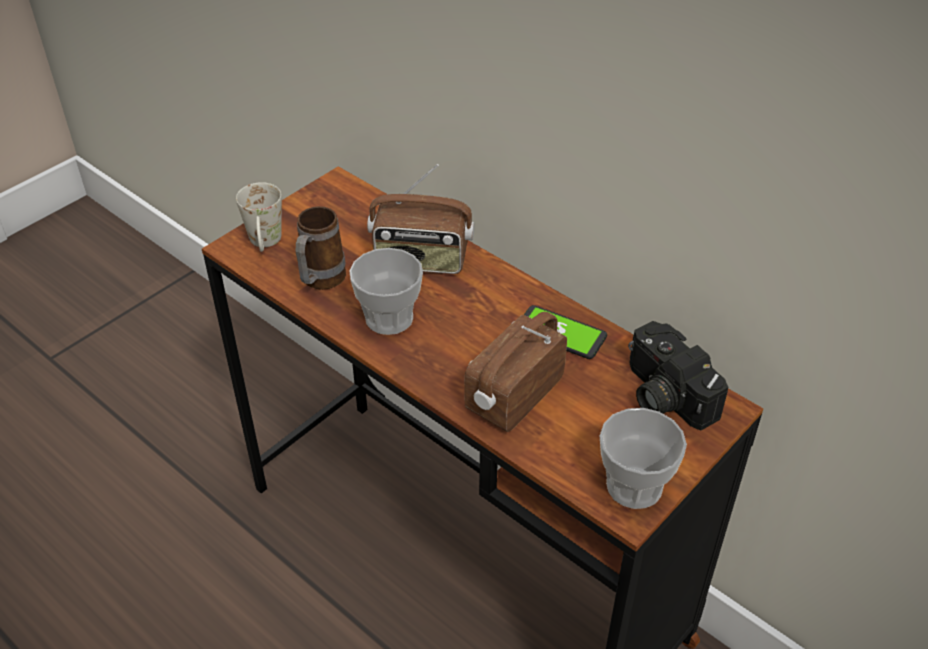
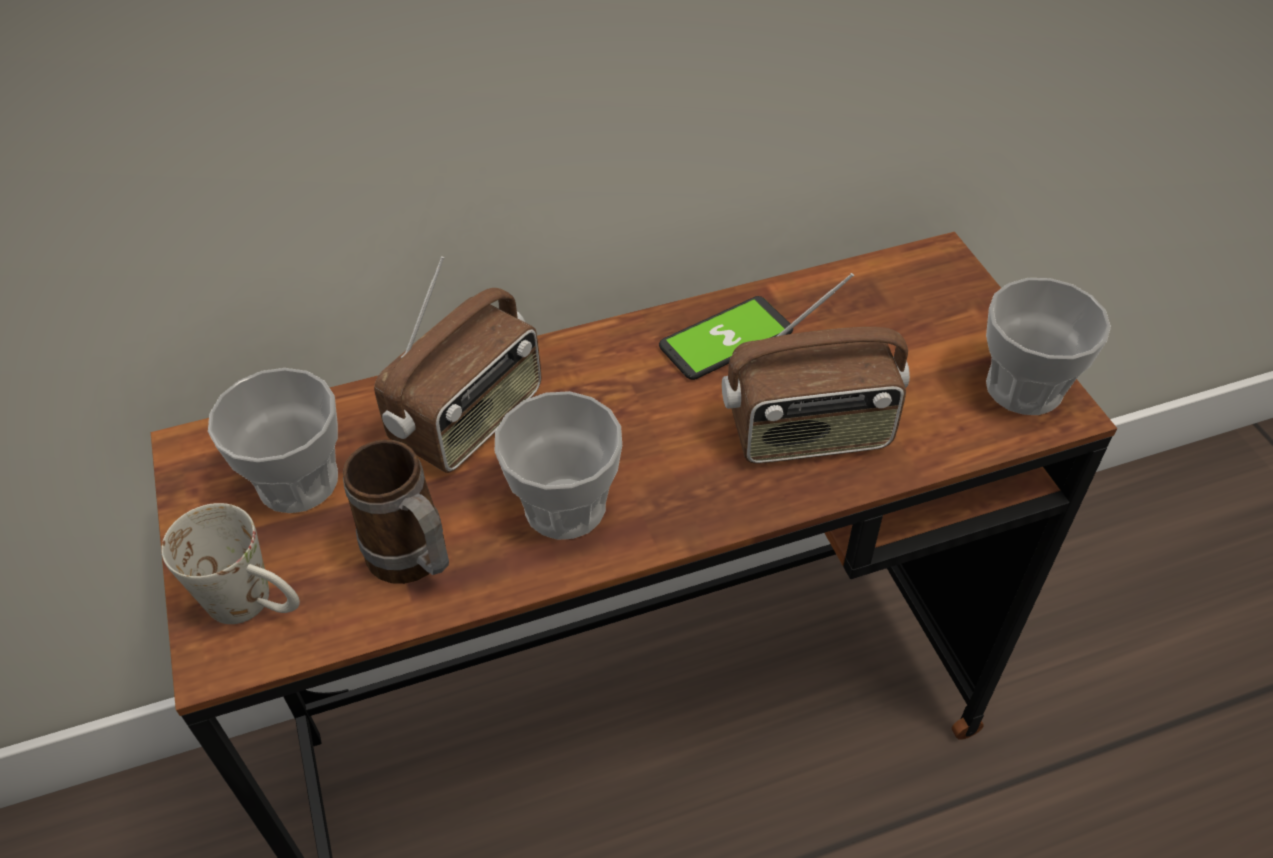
camera: 60 degrees left, 5 degrees up
(341, 223) = (298, 481): none -> cup
(513, 395) = (809, 433): radio -> radio turned 75 degrees counterclockwise
(663, 395) = (891, 298): camera -> none

